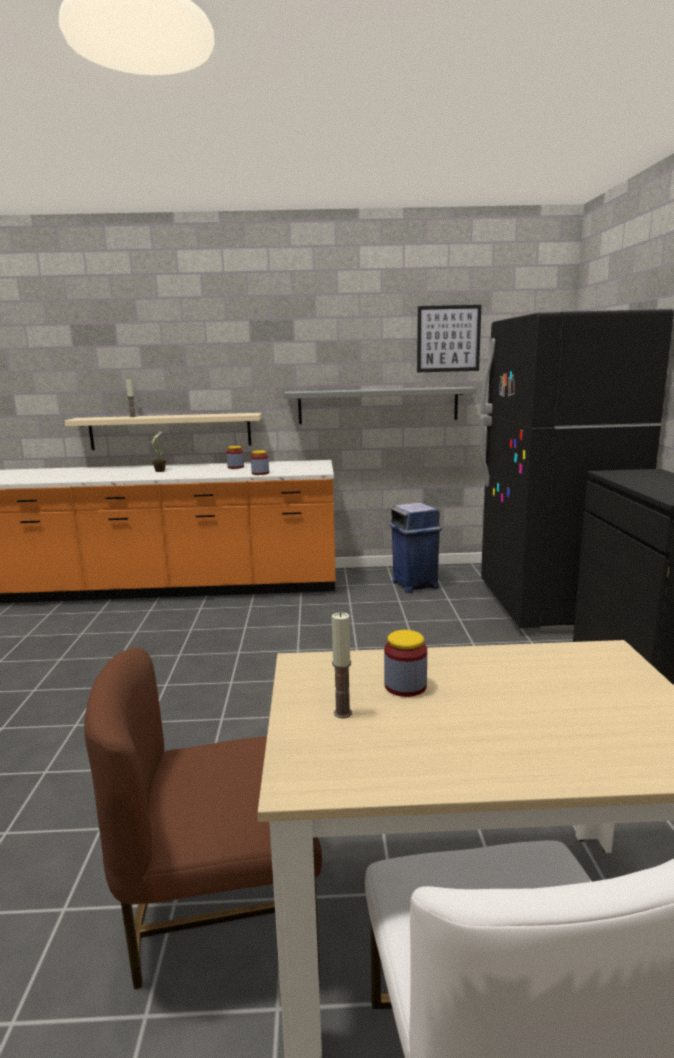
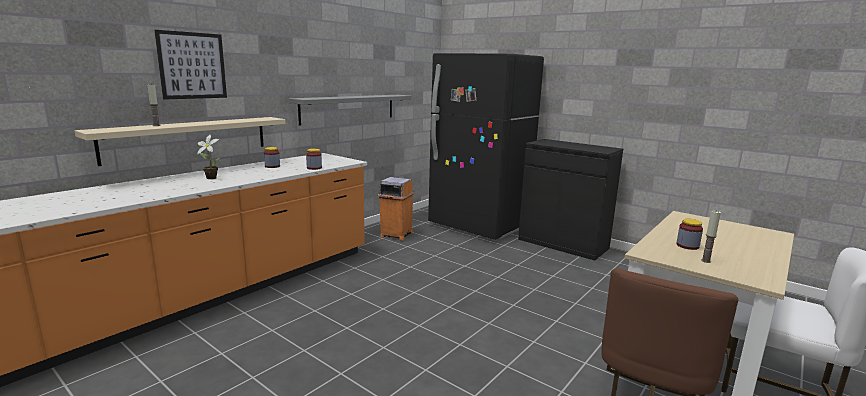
camera: 50 degrees left, 0 degrees up
(414, 585) = (396, 235): blue trash can -> orange trash can
(448, 339) = (386, 61): picture -> picture (192, 65)

